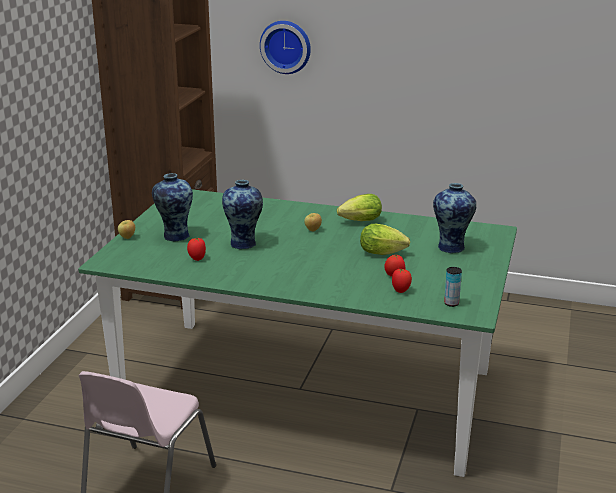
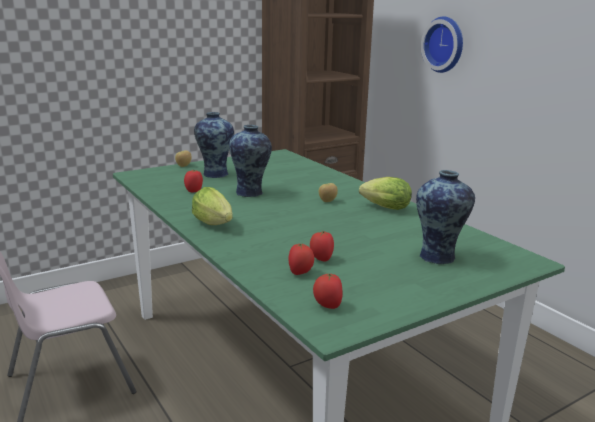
camera: 40 degrees right, 5 degrees down
(384, 253) = (354, 238): lettuce -> lettuce (215, 225)
(451, 303) = (327, 306): can -> tomato

